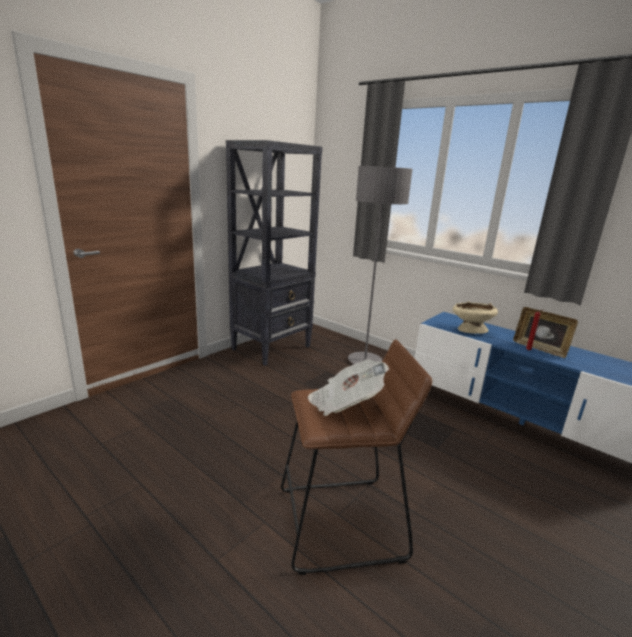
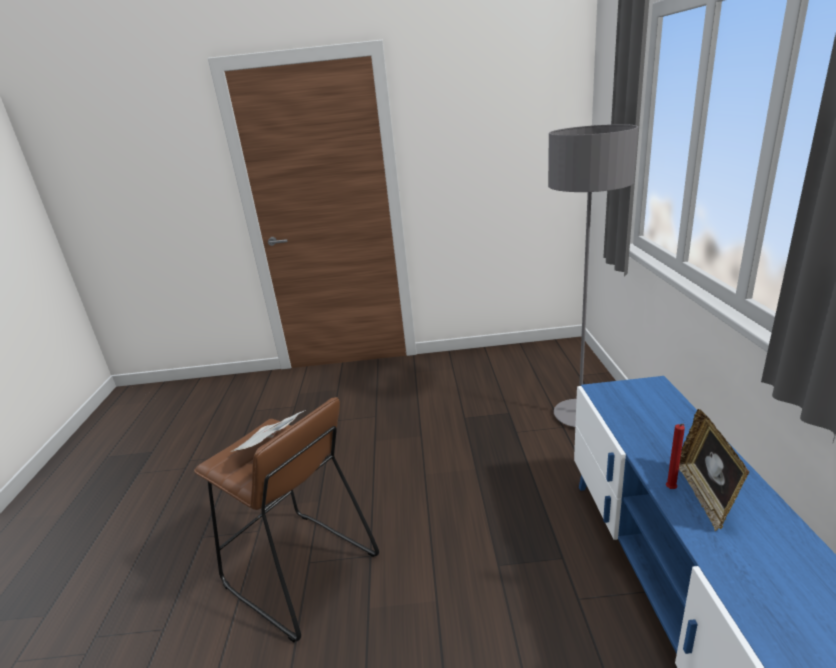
camera: 50 degrees right, 5 degrees up
(272, 347) = (490, 363): black bookcase -> none
(470, 331) = (636, 420): beige bowl -> none

